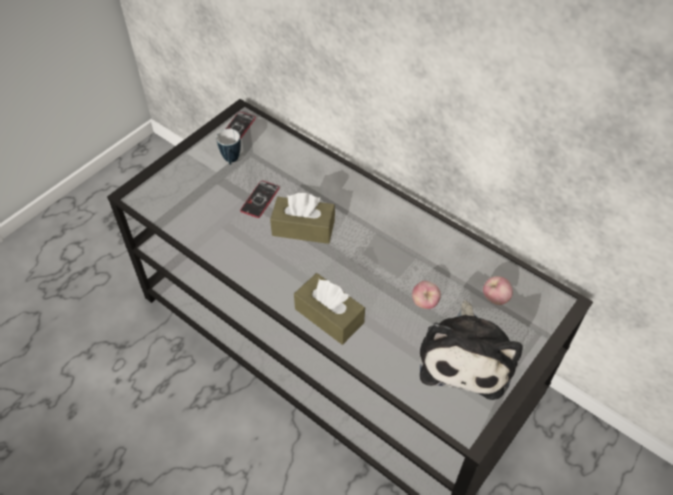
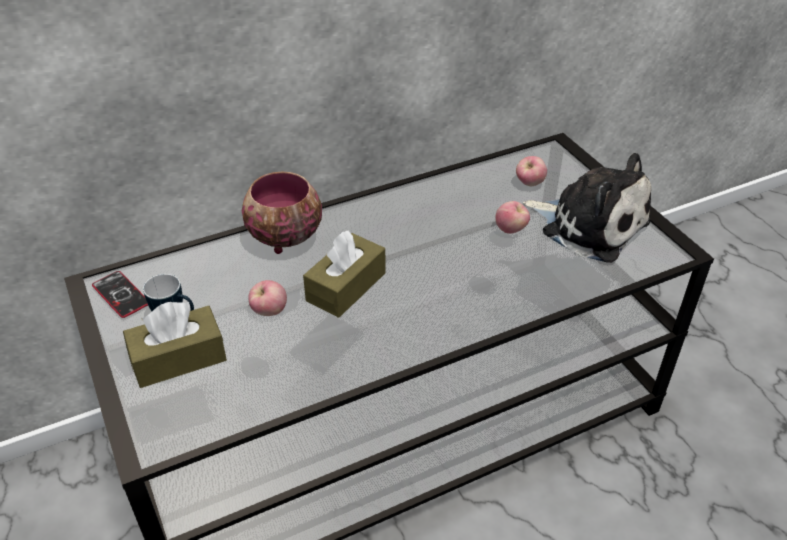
camera: 65 degrees left, 10 degrees down
(260, 199) = (269, 311): phone -> apple
(329, 316) = (490, 305): brown tissue box -> brown tissue box (178, 358)
(332, 176) = (283, 237): none -> bowl

